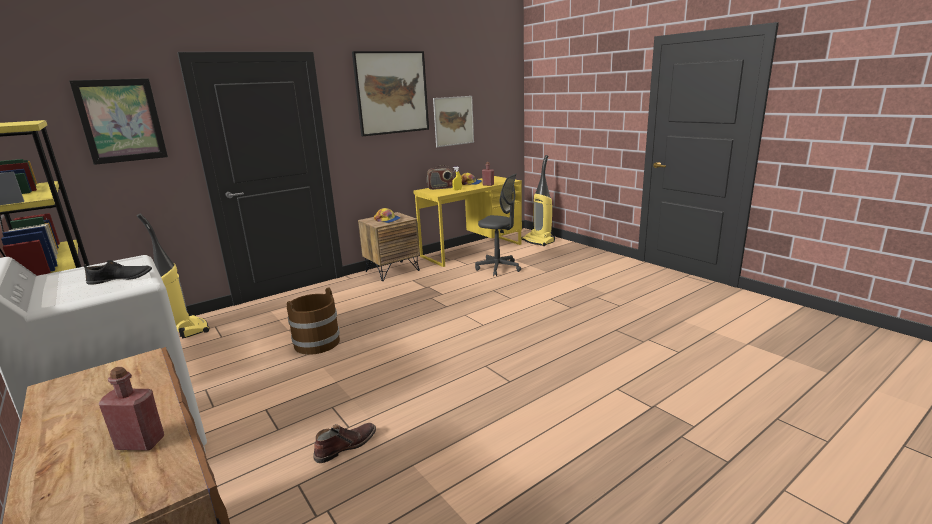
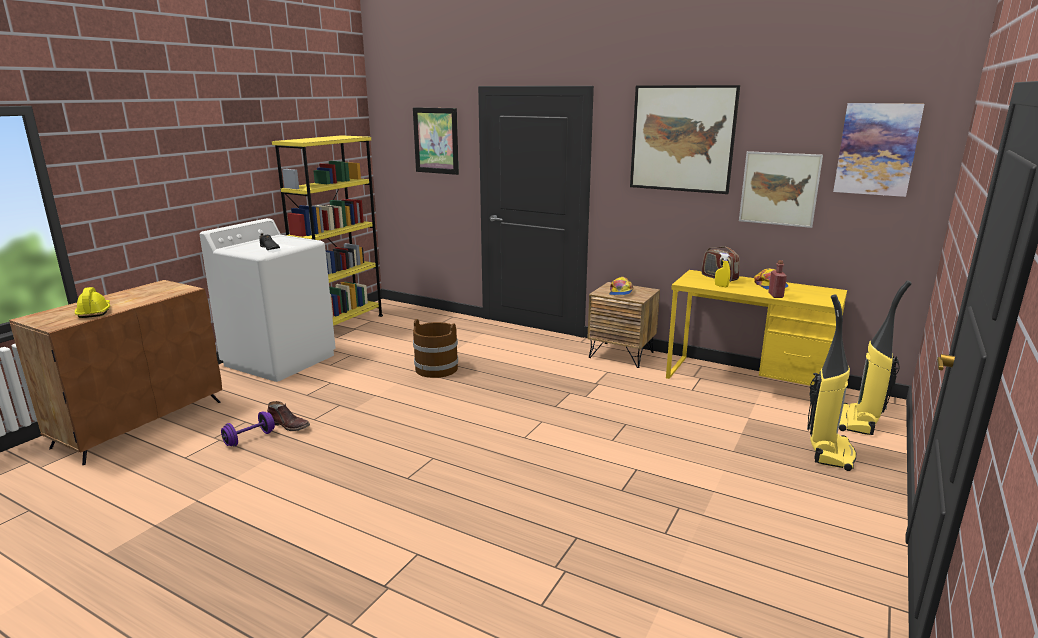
camera: 65 degrees right, 0 degrees up
(140, 443) = (94, 312): red bottle -> yellow hard hat
(187, 329) = (433, 318): vacuum cleaner -> vacuum cleaner (829, 452)
(350, 480) = (250, 439): none -> purple dumbbell
(493, 89) = (876, 149): none -> picture
(498, 268) = (702, 413): grey office chair -> none

